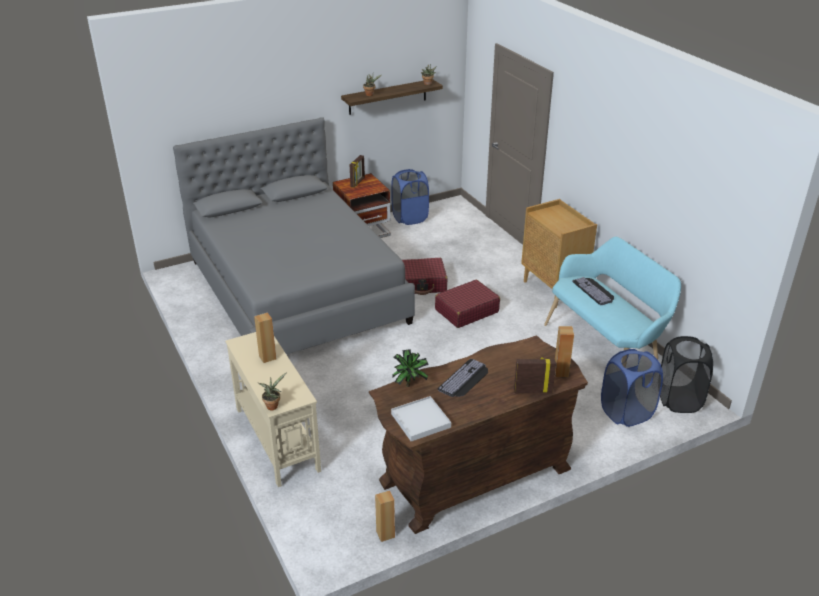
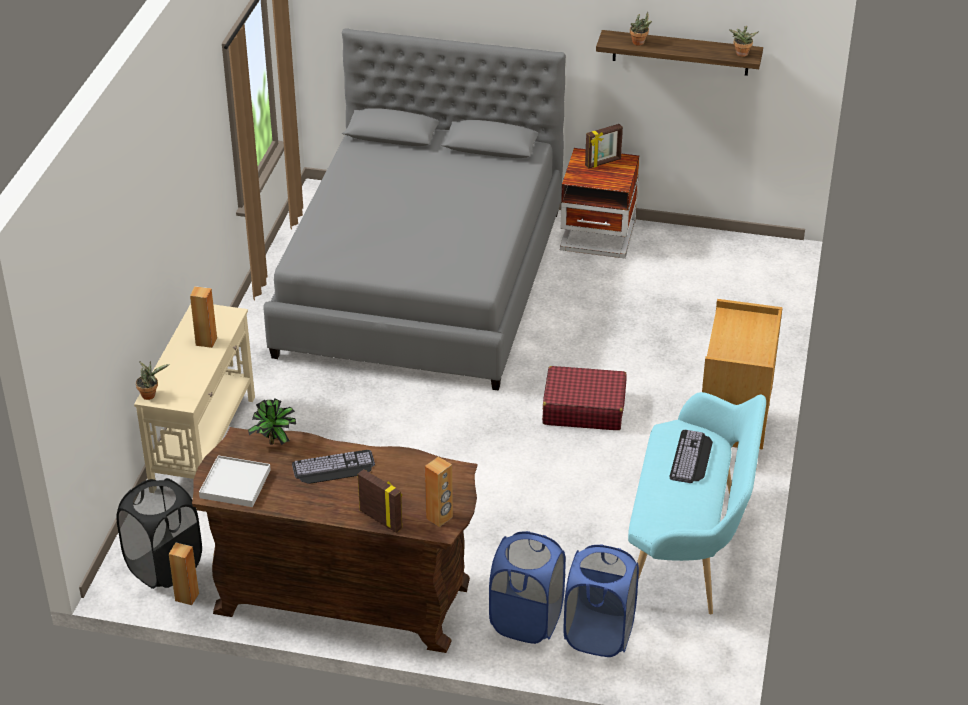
camera: 40 degrees right, 5 degrees up
(410, 218) = (684, 244): blue laundry basket -> blue laundry basket (526, 621)
(420, 283) = (575, 344): red suitcase -> none
(678, 399) = (686, 659): black laundry basket -> black laundry basket (164, 566)

